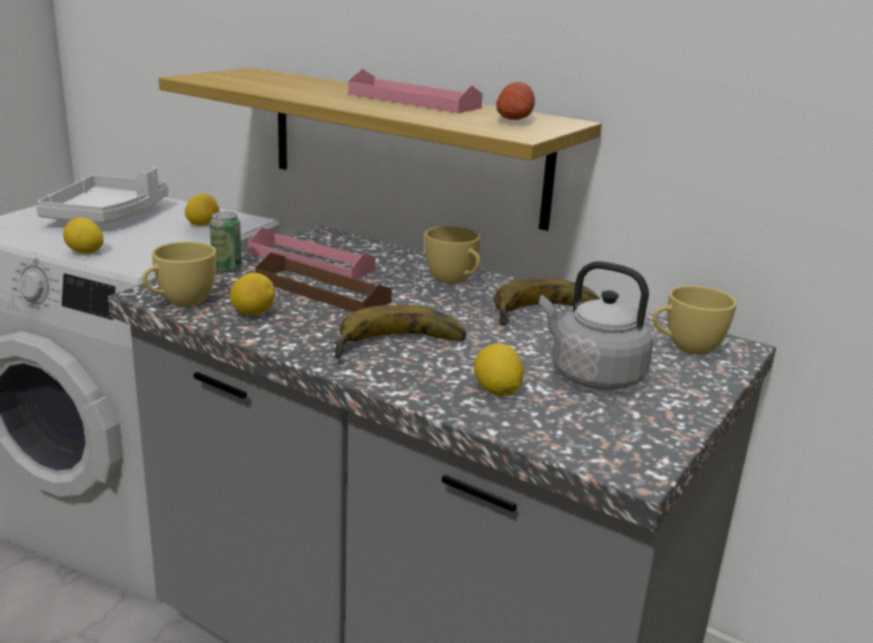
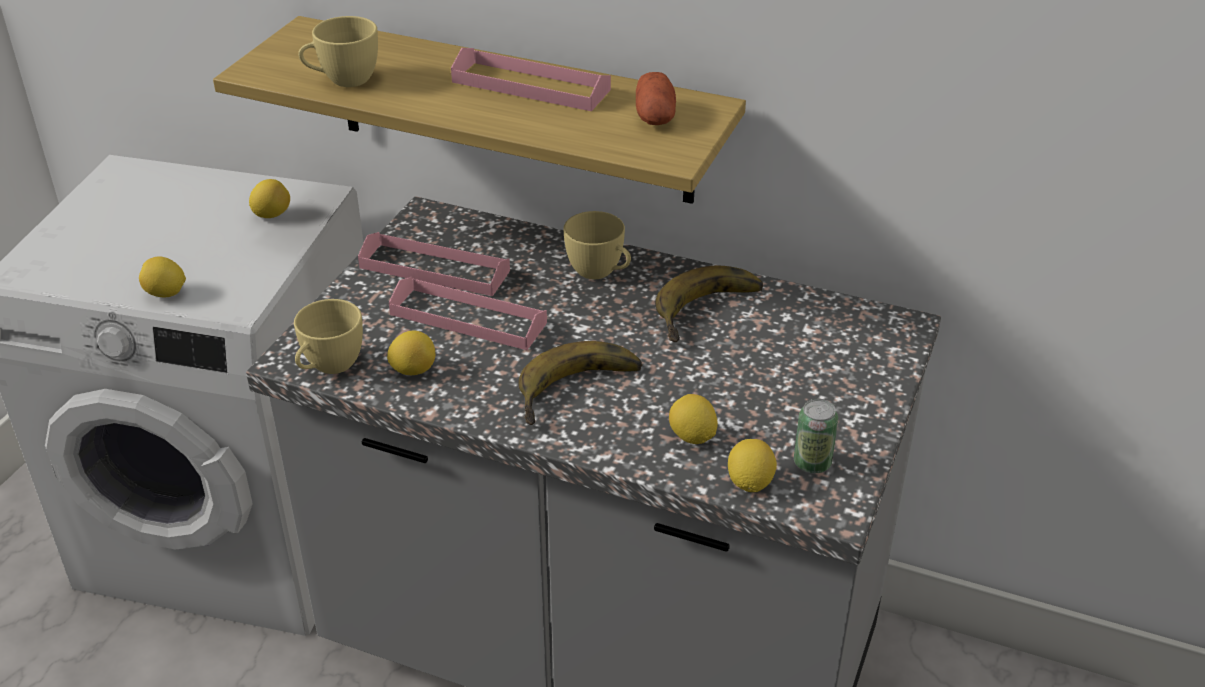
camera: 10 degrees left, 15 degrees up
(108, 215) = (150, 218): grey tray -> none
(227, 268) = (349, 300): can -> can (812, 463)
(322, 291) = (468, 318): brown tray -> pink tray
(545, 433) = (750, 483): none -> lemon
(591, 375) = (774, 395): grey kettle -> none
(685, 347) = (855, 335): yellow cup -> yellow cup (343, 80)

